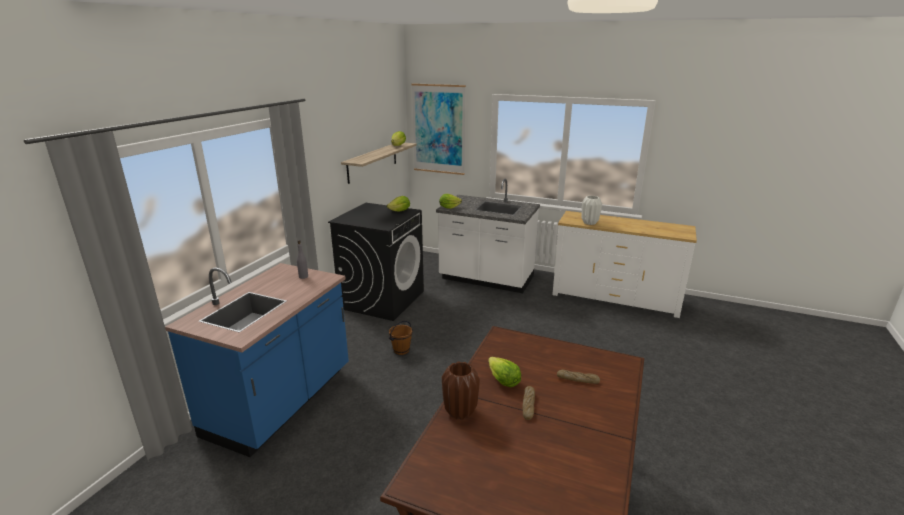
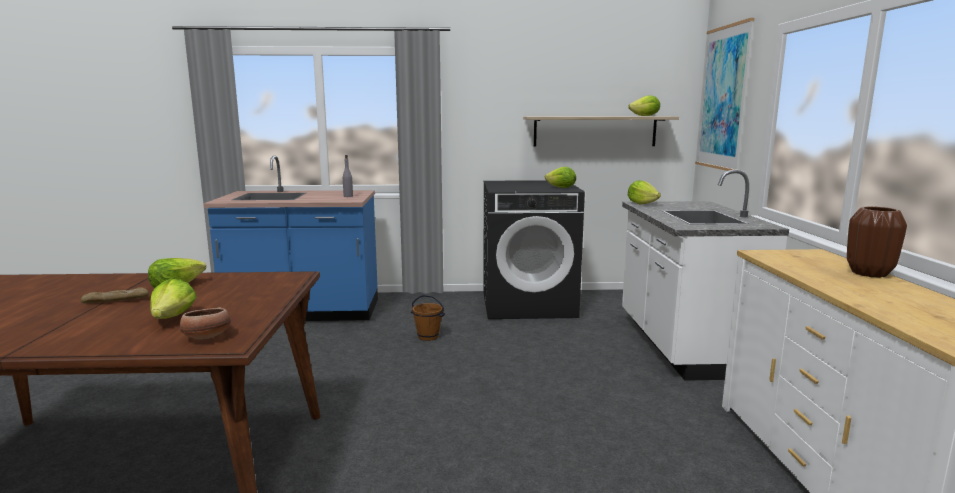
camera: 65 degrees right, 10 degrees down
(459, 412) = (113, 279): brown vase -> brown vase (868, 273)
(577, 380) = (173, 318): bread -> lettuce
(589, 223) = (792, 265): white vase -> none
(616, 368) = (206, 337): none -> bowl

